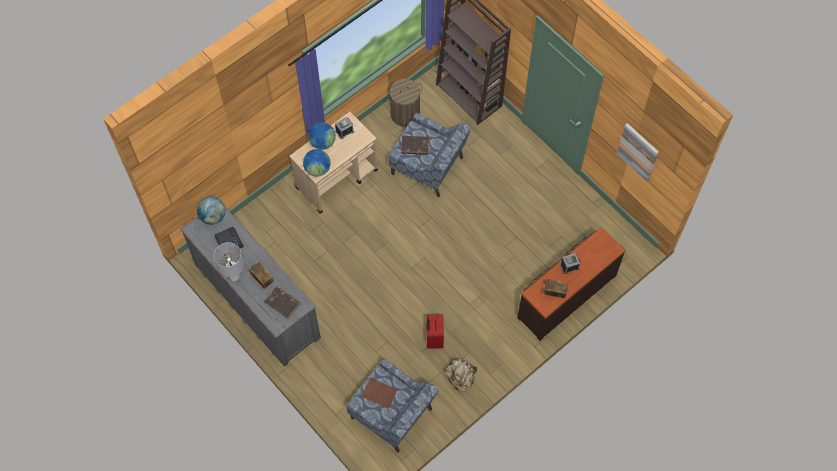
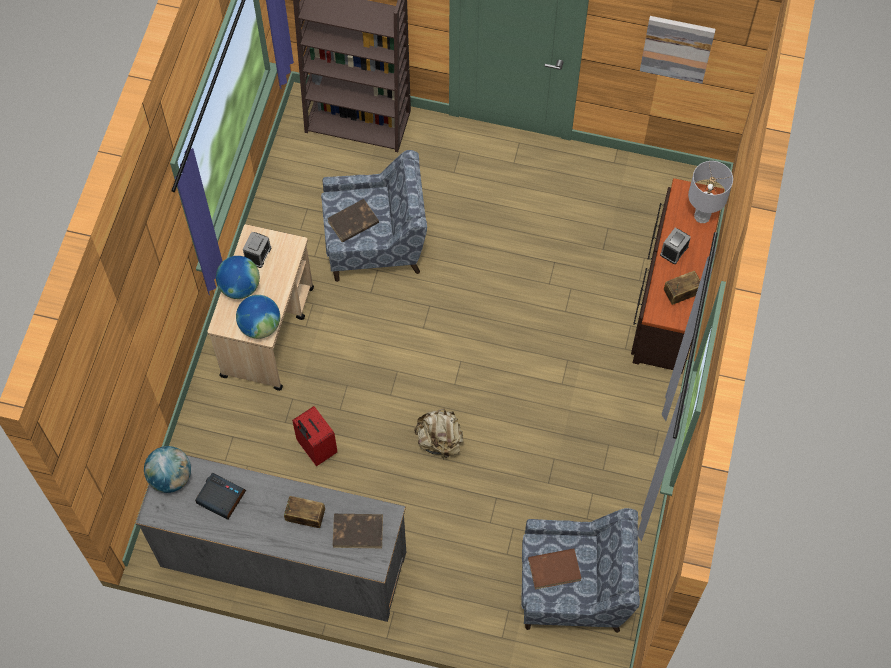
camera: 35 degrees left, 0 degrees up
(234, 276) = (263, 538): grey table lamp -> grey table lamp (702, 216)
(405, 114) = (294, 194): laundry basket -> none
(433, 339) = (551, 457): red suitcase -> red suitcase (316, 449)
(460, 378) = (622, 485): beige backpack -> beige backpack (440, 441)

